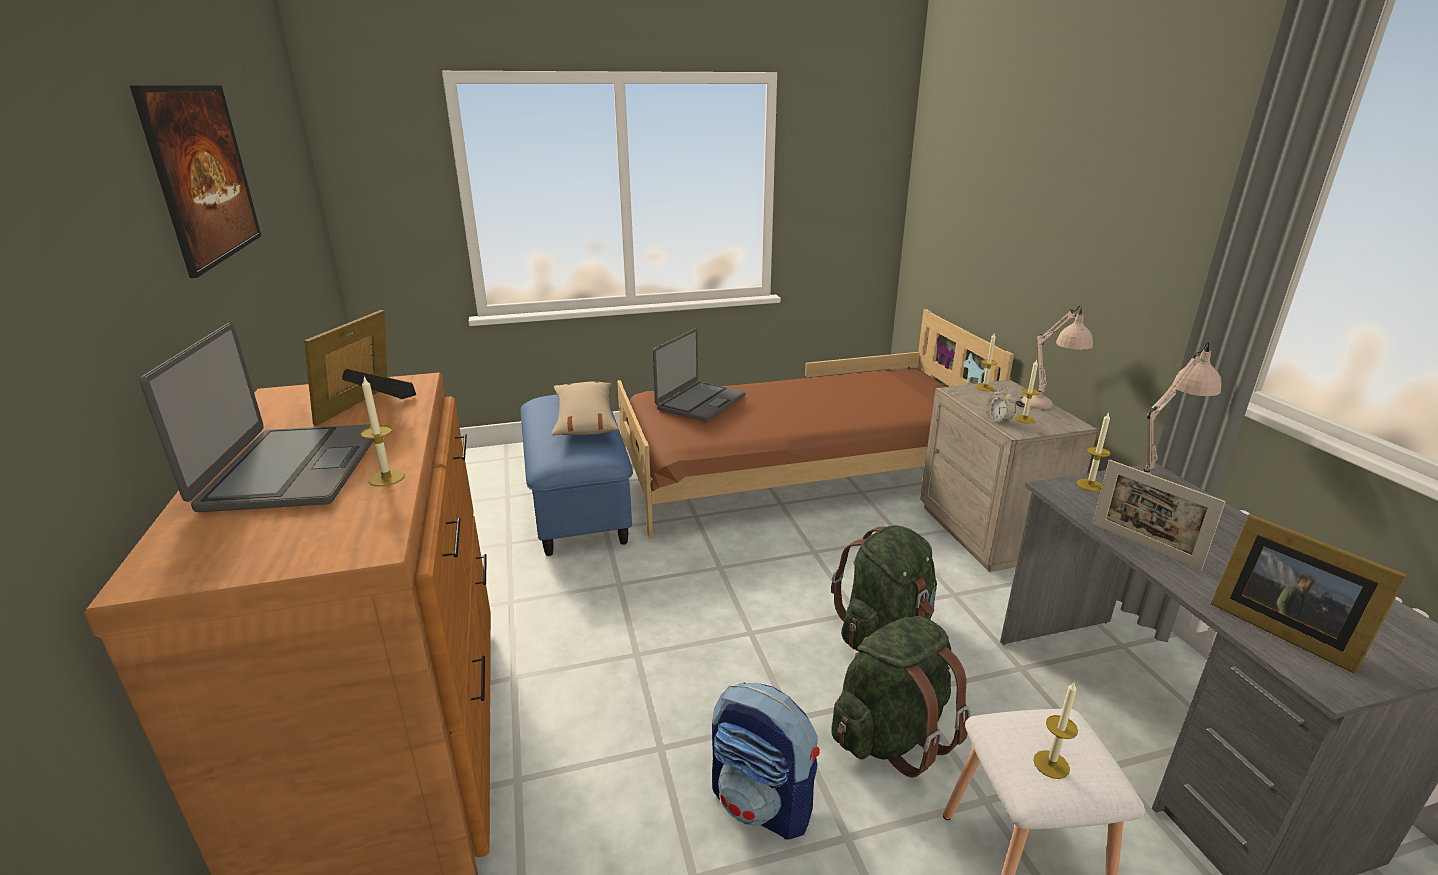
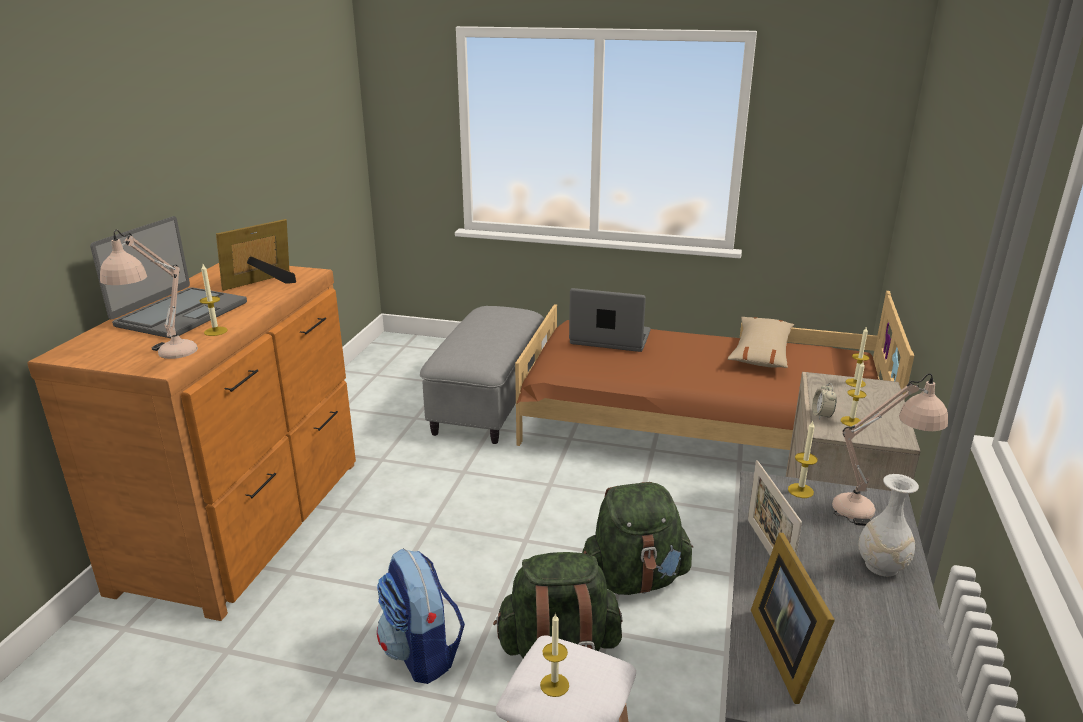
camera: 30 degrees right, 0 degrees up
(215, 215) = (217, 142): picture -> none
(579, 504) = (489, 403): blue ottoman -> grey ottoman
(585, 420) = (497, 331): beige pillow -> beige pillow (761, 352)
(700, 402) = (610, 338): laptop -> laptop turned 135 degrees counterclockwise
(1045, 410) = (889, 419): beige table lamp -> beige table lamp (162, 359)
(1226, 528) = (880, 566): none -> white vase

